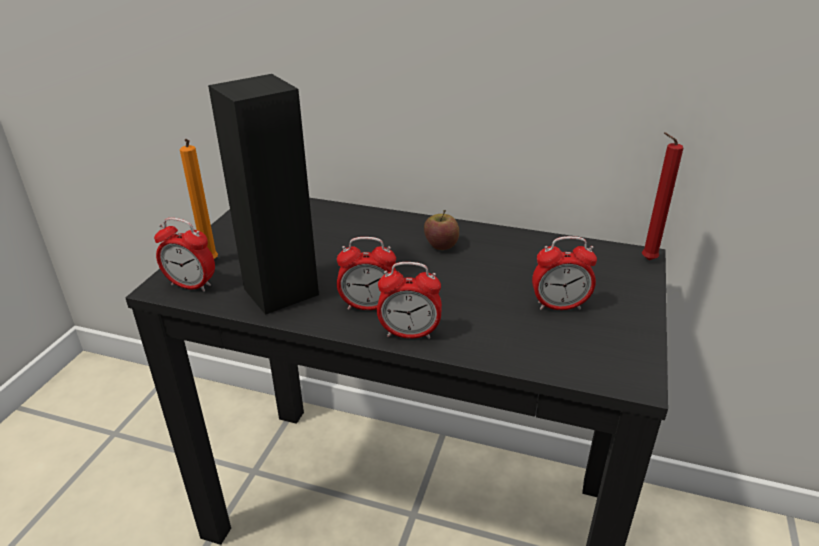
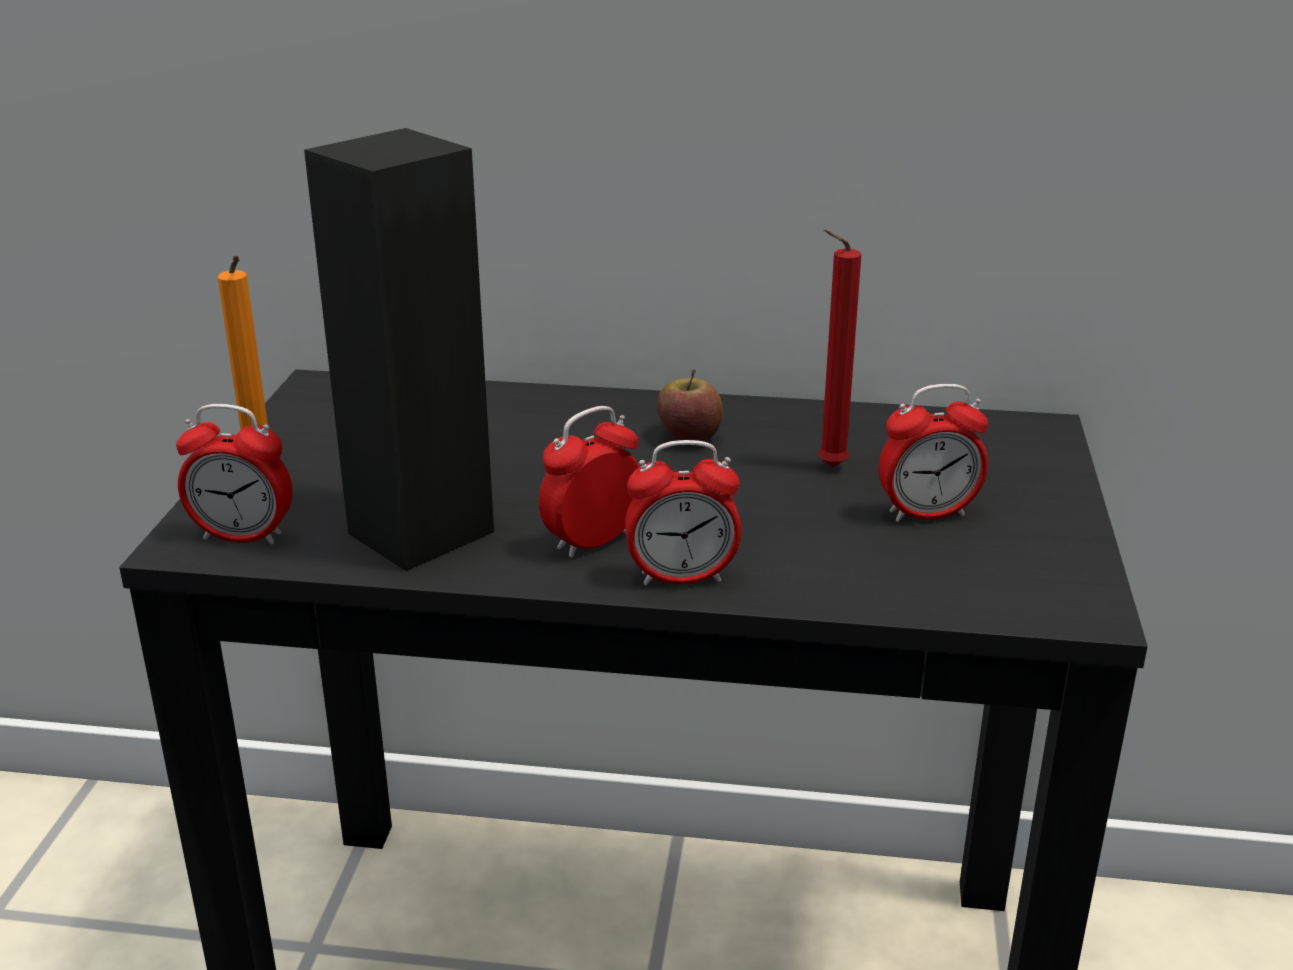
camera: 10 degrees left, 5 degrees down
(368, 306) = (592, 542): alarm clock -> alarm clock turned 150 degrees clockwise
(646, 260) = (1052, 433): red candle -> red candle (827, 467)

